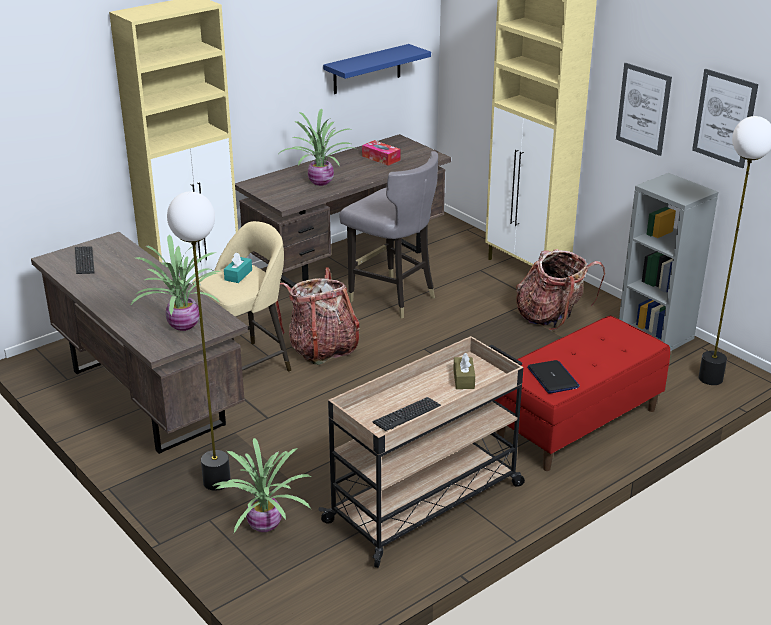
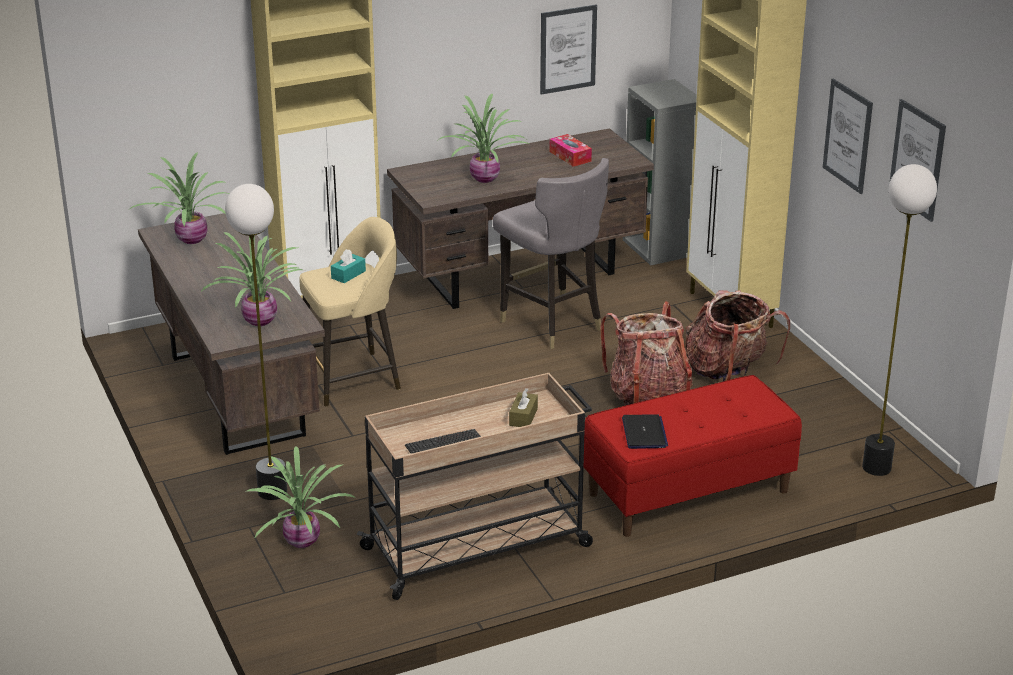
camera: 15 degrees right, 0 degrees up
(84, 261) = (190, 239): keyboard -> potted plant
(322, 348) = (445, 370): backpack -> backpack (648, 396)
(367, 69) = (568, 49): blue shelf -> picture
(656, 335) = (842, 409): grey bookcase -> grey bookcase (659, 248)

